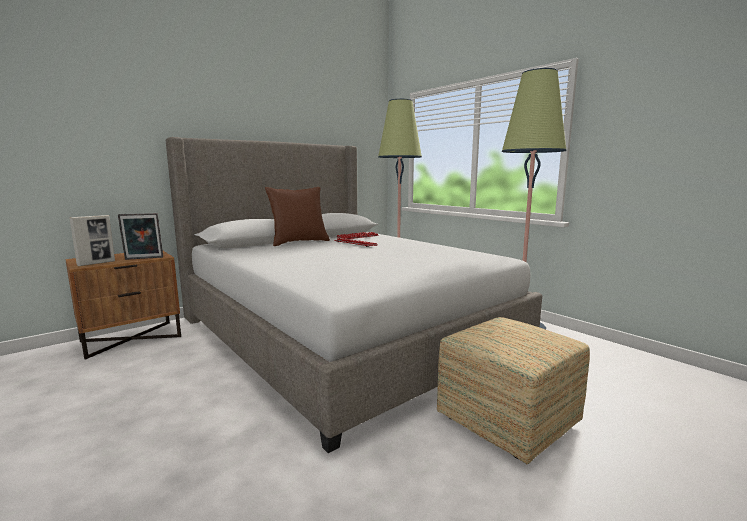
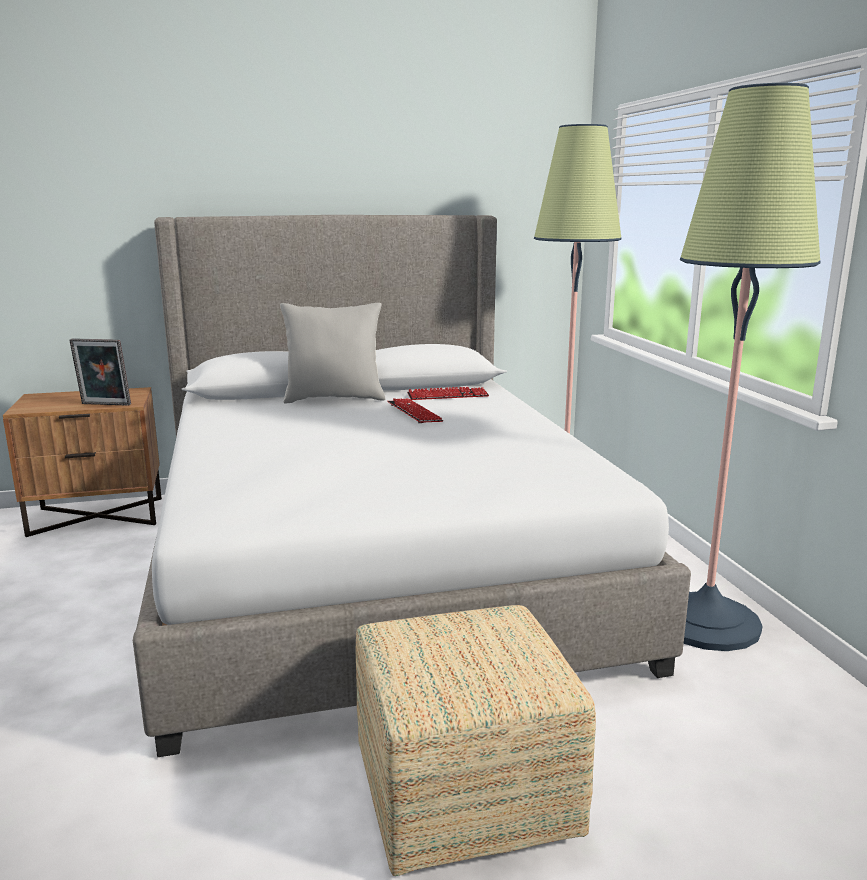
camera: 25 degrees right, 5 degrees up
(96, 263) = (43, 407): picture frame -> none
(299, 242) = (334, 398): brown pillow -> grey pillow

